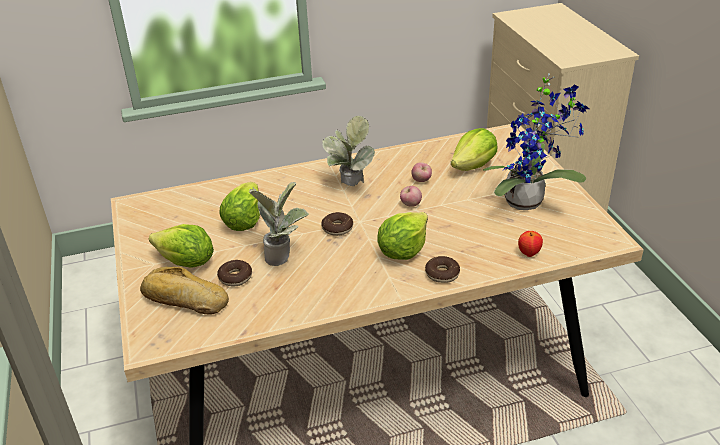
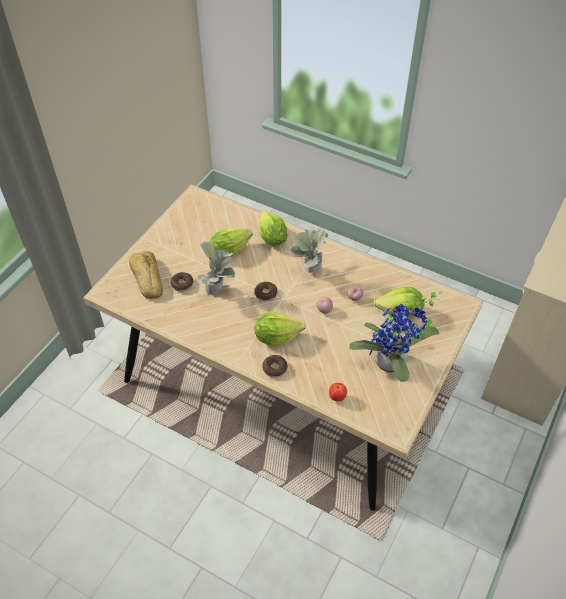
camera: 45 degrees right, 15 degrees up
(186, 262) = (173, 256): lettuce -> lettuce (272, 238)

